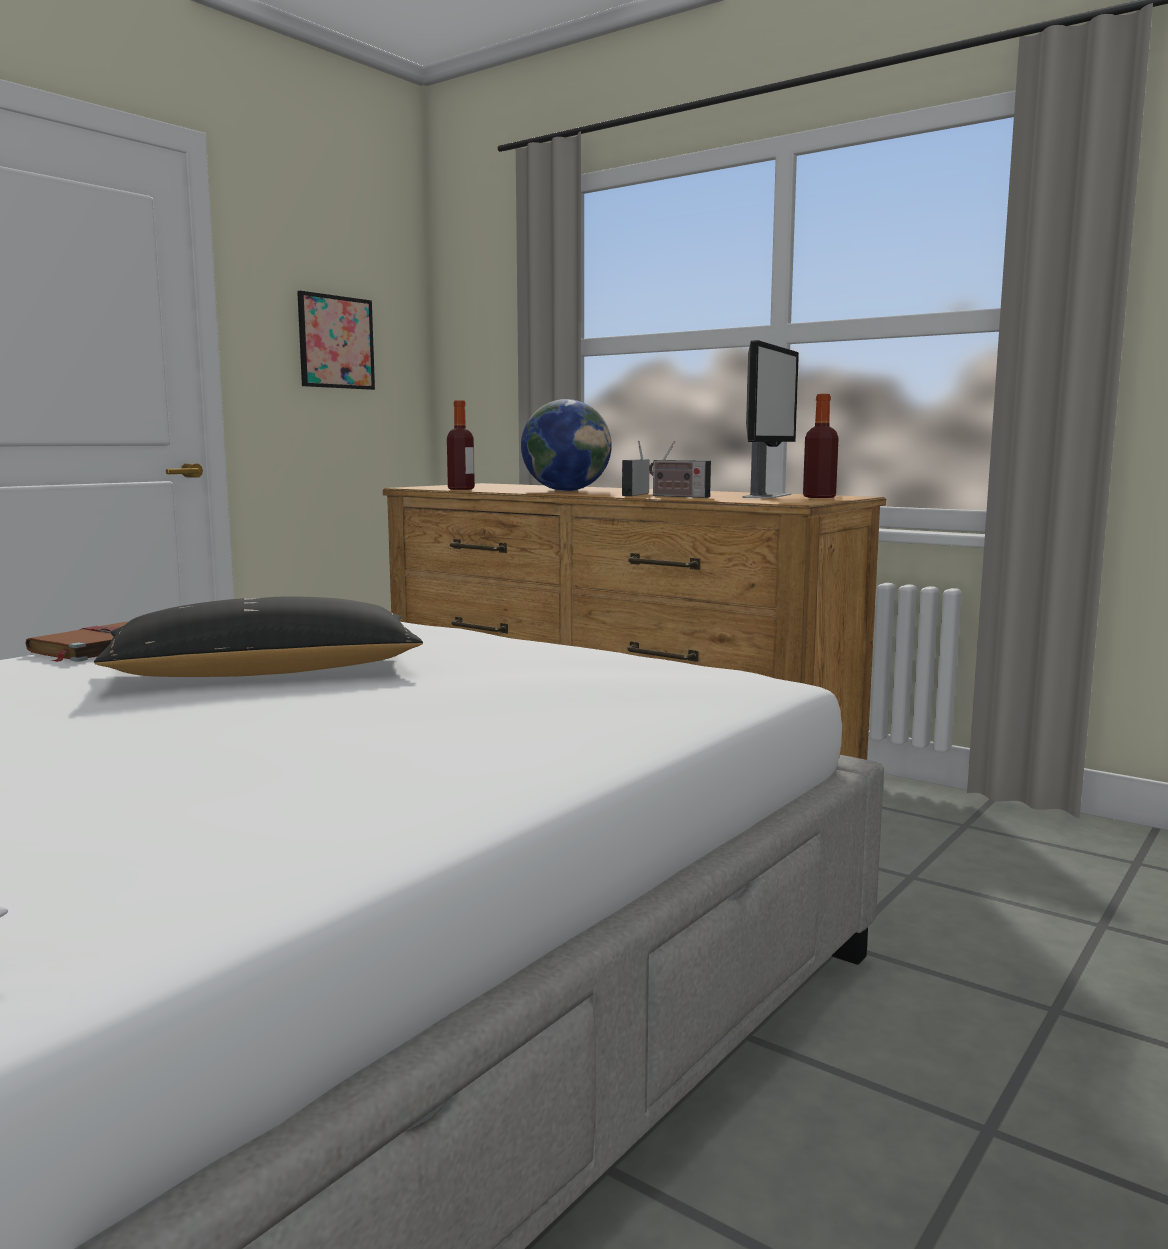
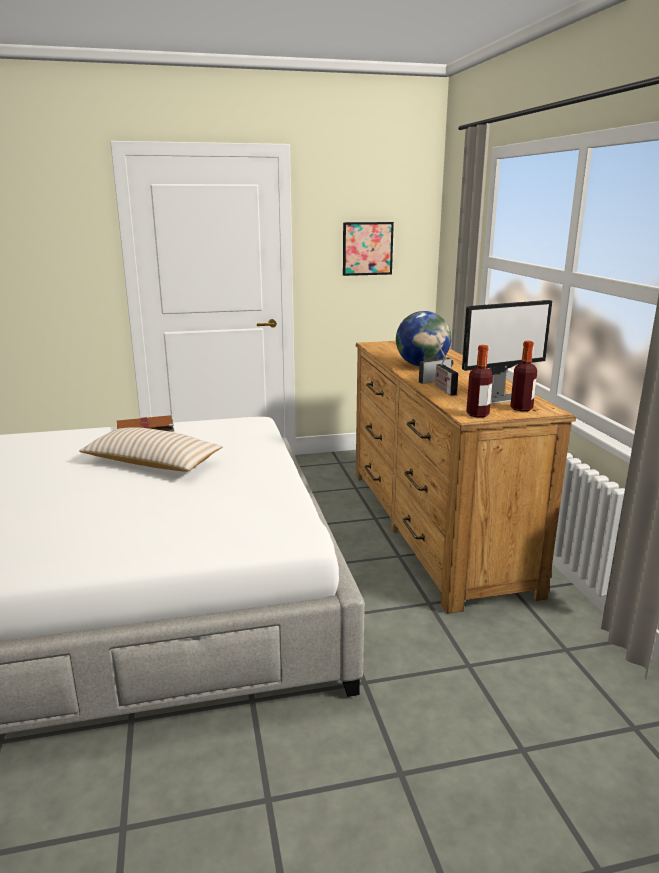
camera: 40 degrees right, 10 degrees up
(265, 672) = (152, 463): black pillow -> beige pillow
(461, 489) = (381, 352): bottle -> bottle (477, 414)

